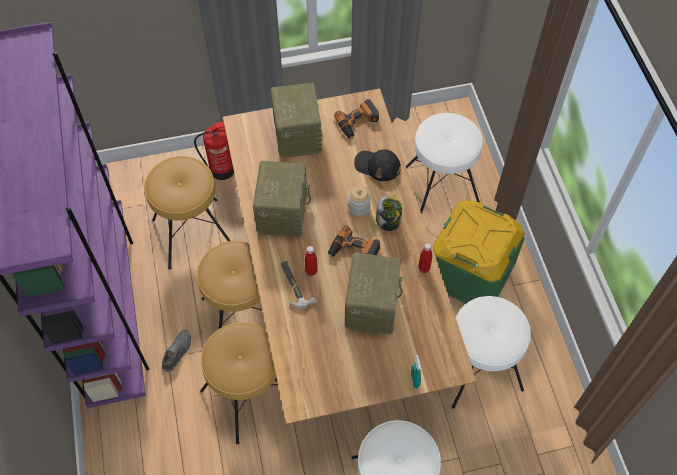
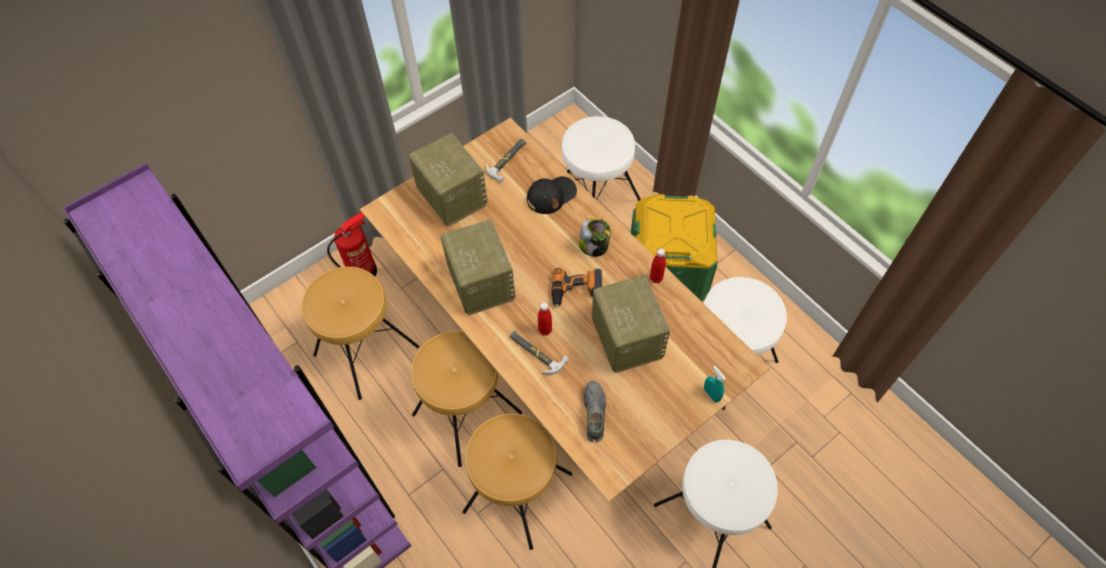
camera: 25 degrees left, 0 degrees up
(177, 352) = (416, 483): grey shoe -> grey shoe (594, 413)
(358, 123) = (508, 160): power drill -> hammer
(359, 207) = (556, 244): jar -> none
(377, 166) = (551, 195): black cap -> black cap turned 150 degrees clockwise

